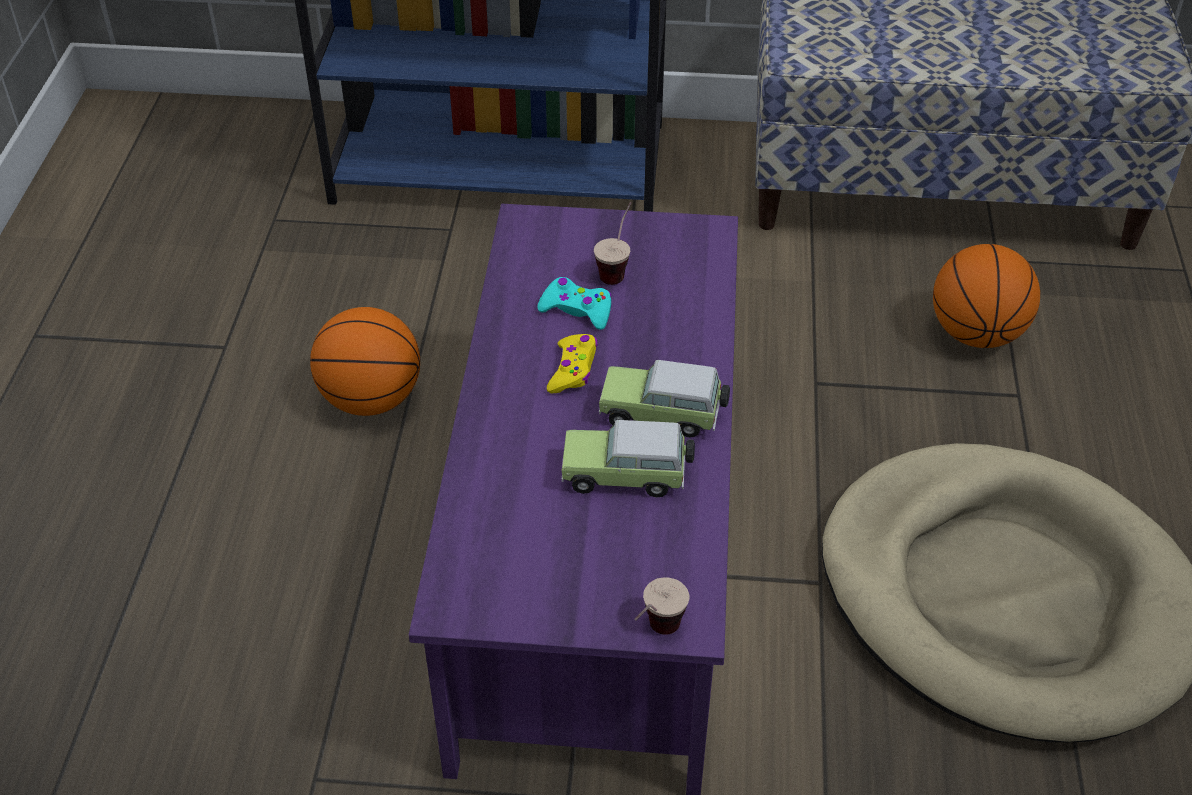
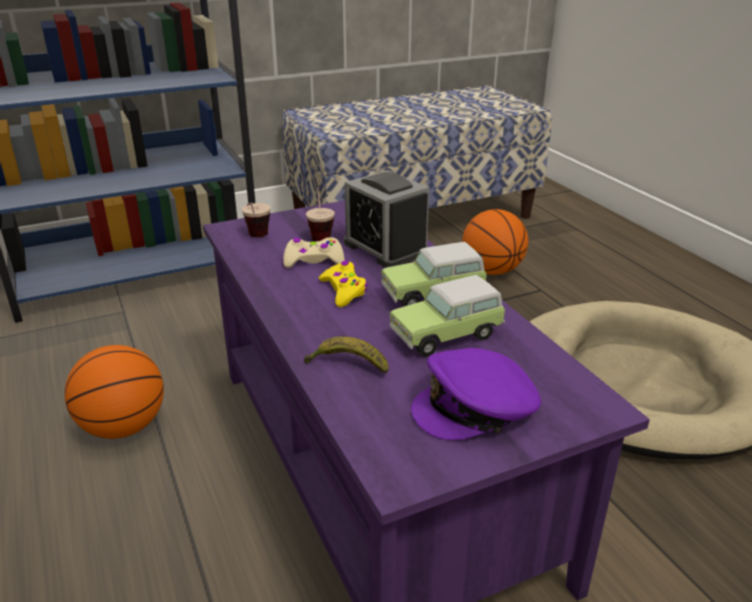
camera: 30 degrees left, 15 degrees down
(500, 471) = (347, 365): none -> banana
(574, 572) = (477, 407): none -> purple cap
(577, 310) = (313, 260): turquoise game controller -> beige game controller
(655, 636) = (586, 425): cup -> cup (256, 239)
(671, 321) = (386, 248): none -> alarm clock

